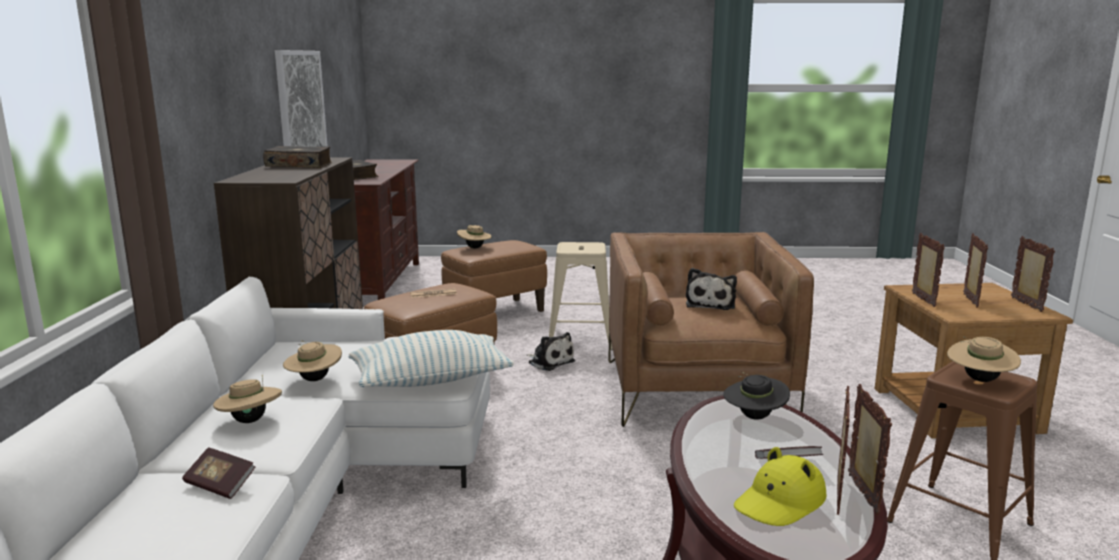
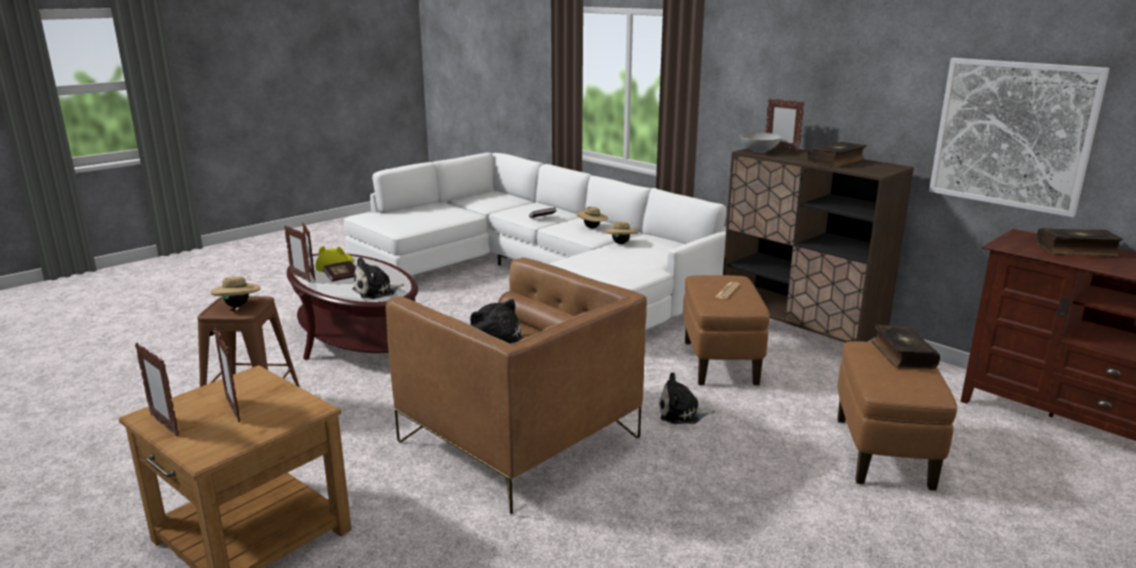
camera: 135 degrees right, 5 degrees up
(278, 179) = (759, 151): none -> grey bowl
(431, 380) = (572, 260): pillow -> none
(474, 248) = (902, 355): beige hat -> book
(580, 339) = (723, 457): beige stool -> none
(754, 417) = (376, 291): black hat -> plush toy
(923, 300) = (288, 390): picture frame -> picture frame (781, 149)

